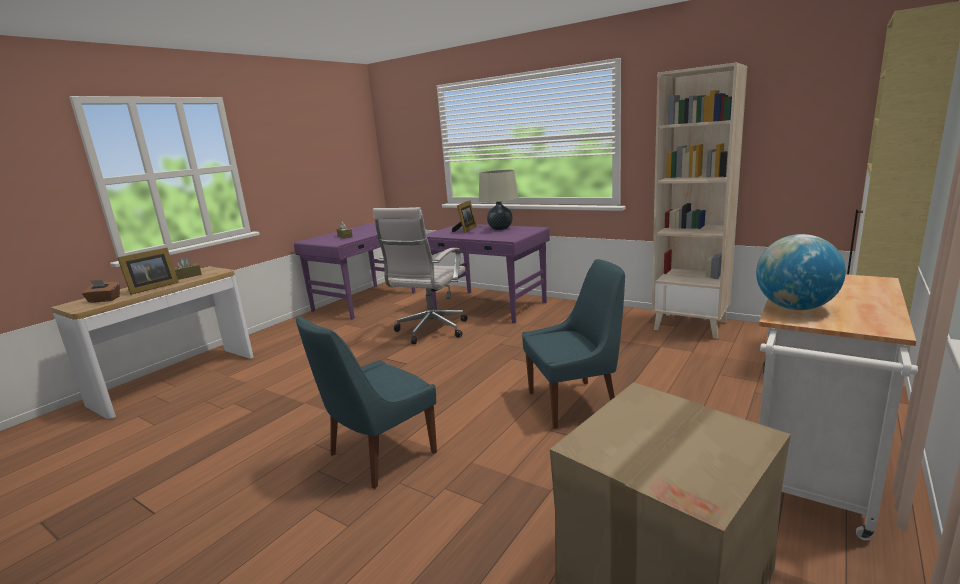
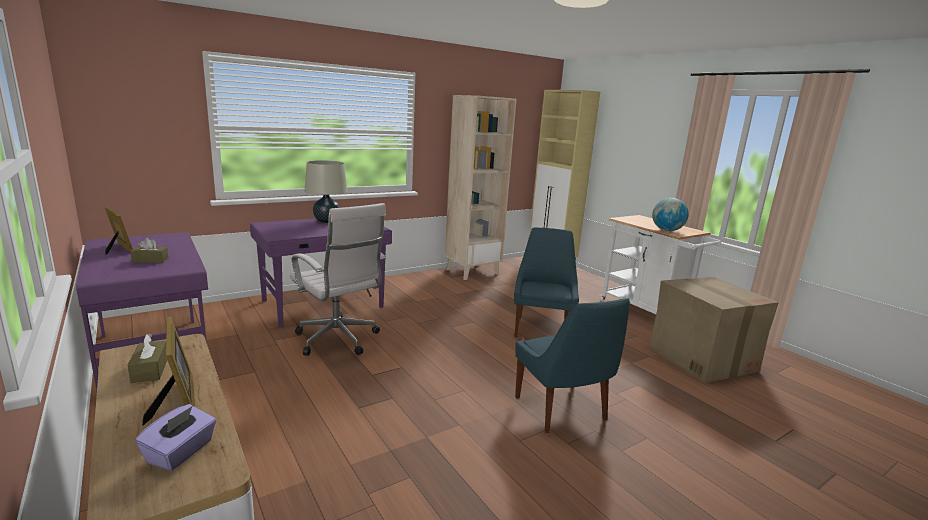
camera: 70 degrees left, 0 degrees up
(104, 300) = (181, 452): brown tissue box -> purple tissue box
(466, 230) = (296, 227): picture frame -> picture frame (119, 249)

